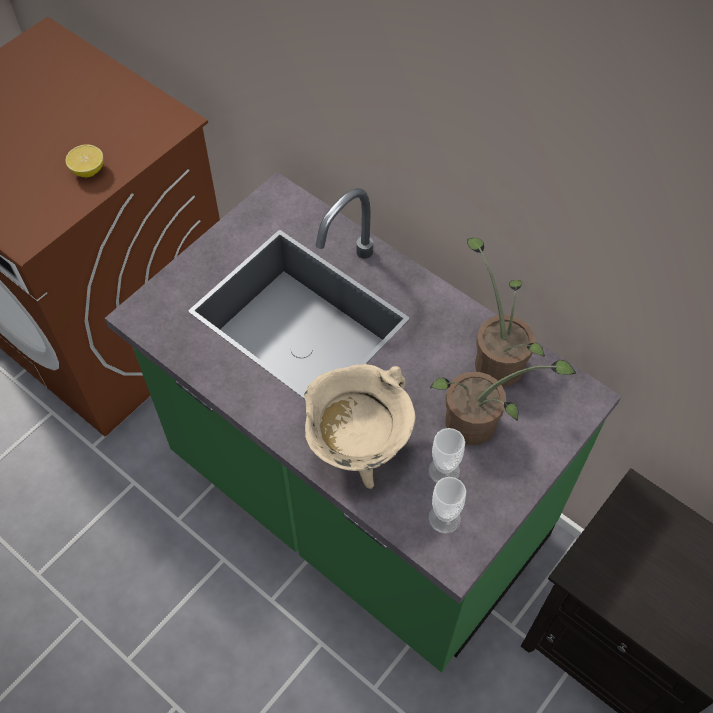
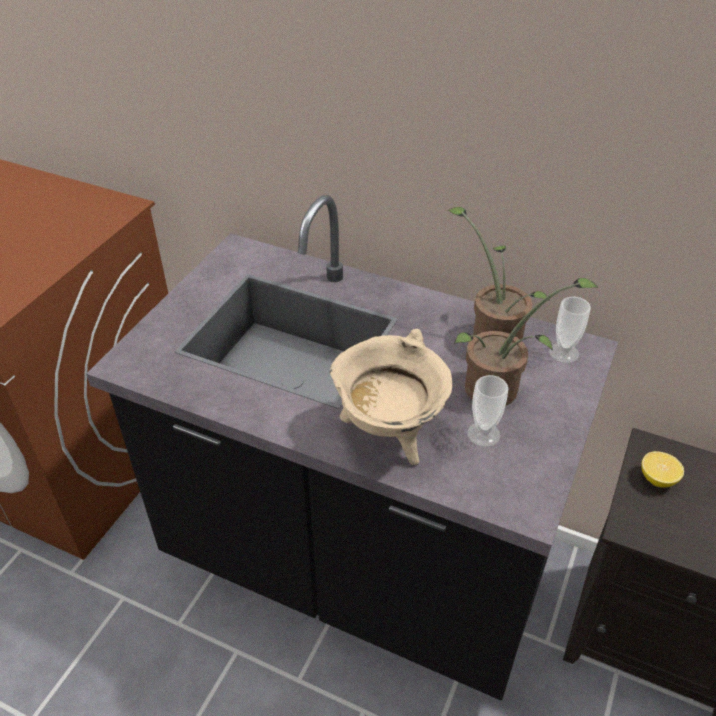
camera: 15 degrees left, 15 degrees down
(88, 170) = (43, 253): lemon -> lemon (657, 479)
(356, 502) = (358, 563): green counter -> black counter
(444, 518) = (502, 475): cup -> cup (563, 353)

